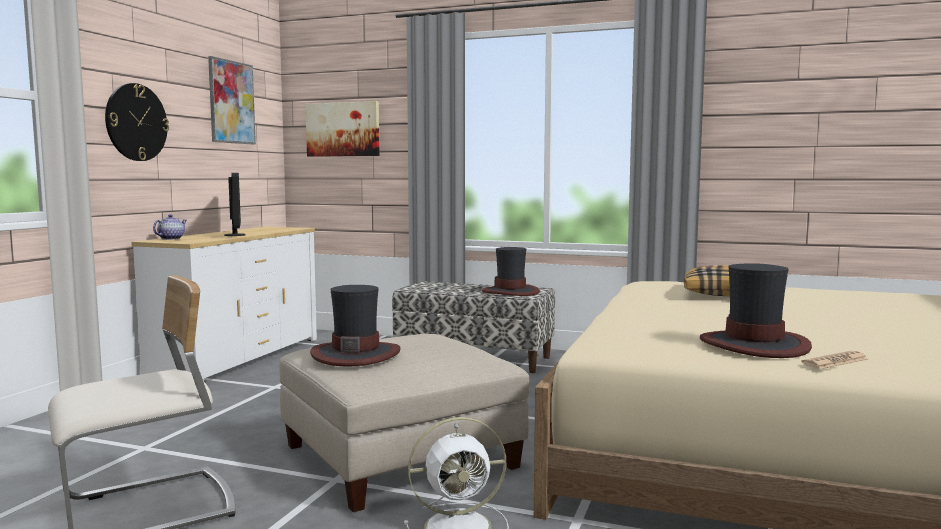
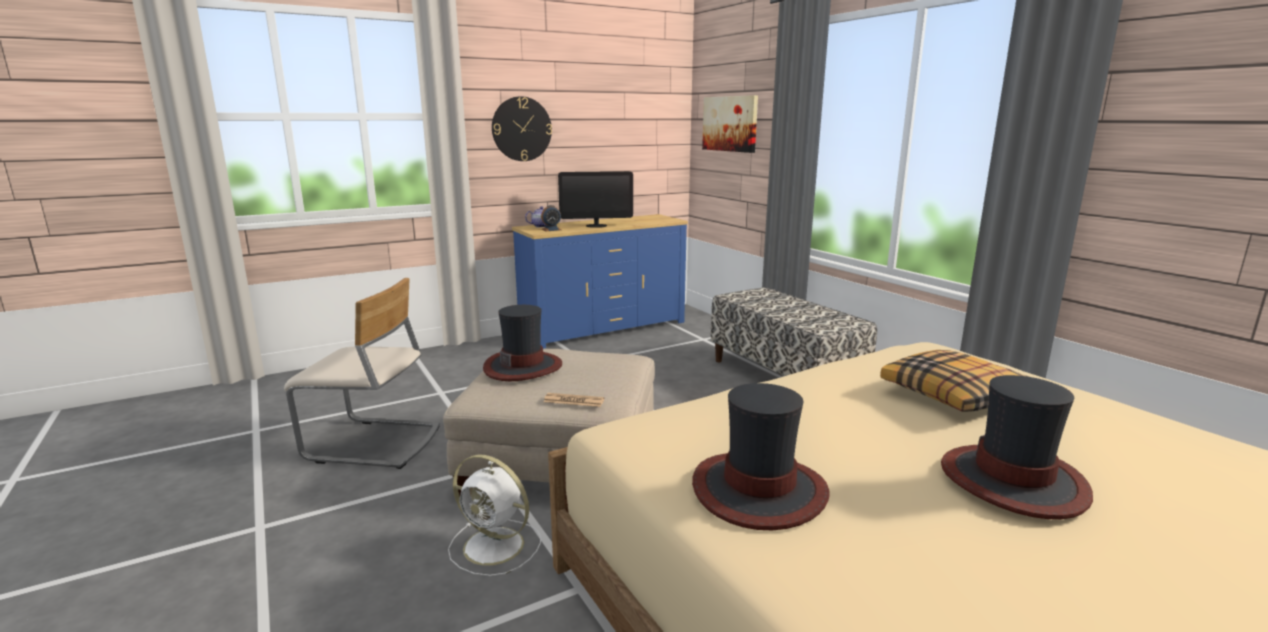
camera: 40 degrees right, 10 degrees up
(194, 239) = (551, 229): none -> alarm clock
(231, 102) = (626, 101): picture -> none
(235, 235) = (596, 226): monitor -> monitor turned 60 degrees clockwise
(238, 358) = (603, 328): white dresser -> blue dresser
(511, 292) = (816, 319): hat -> hat (1013, 481)
(835, 361) = (781, 557): newspaper -> newspaper (574, 401)

